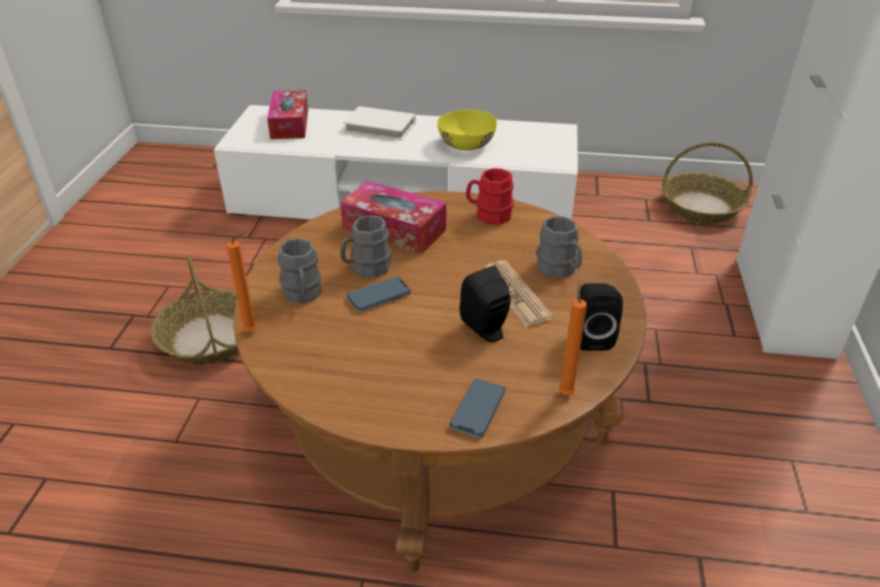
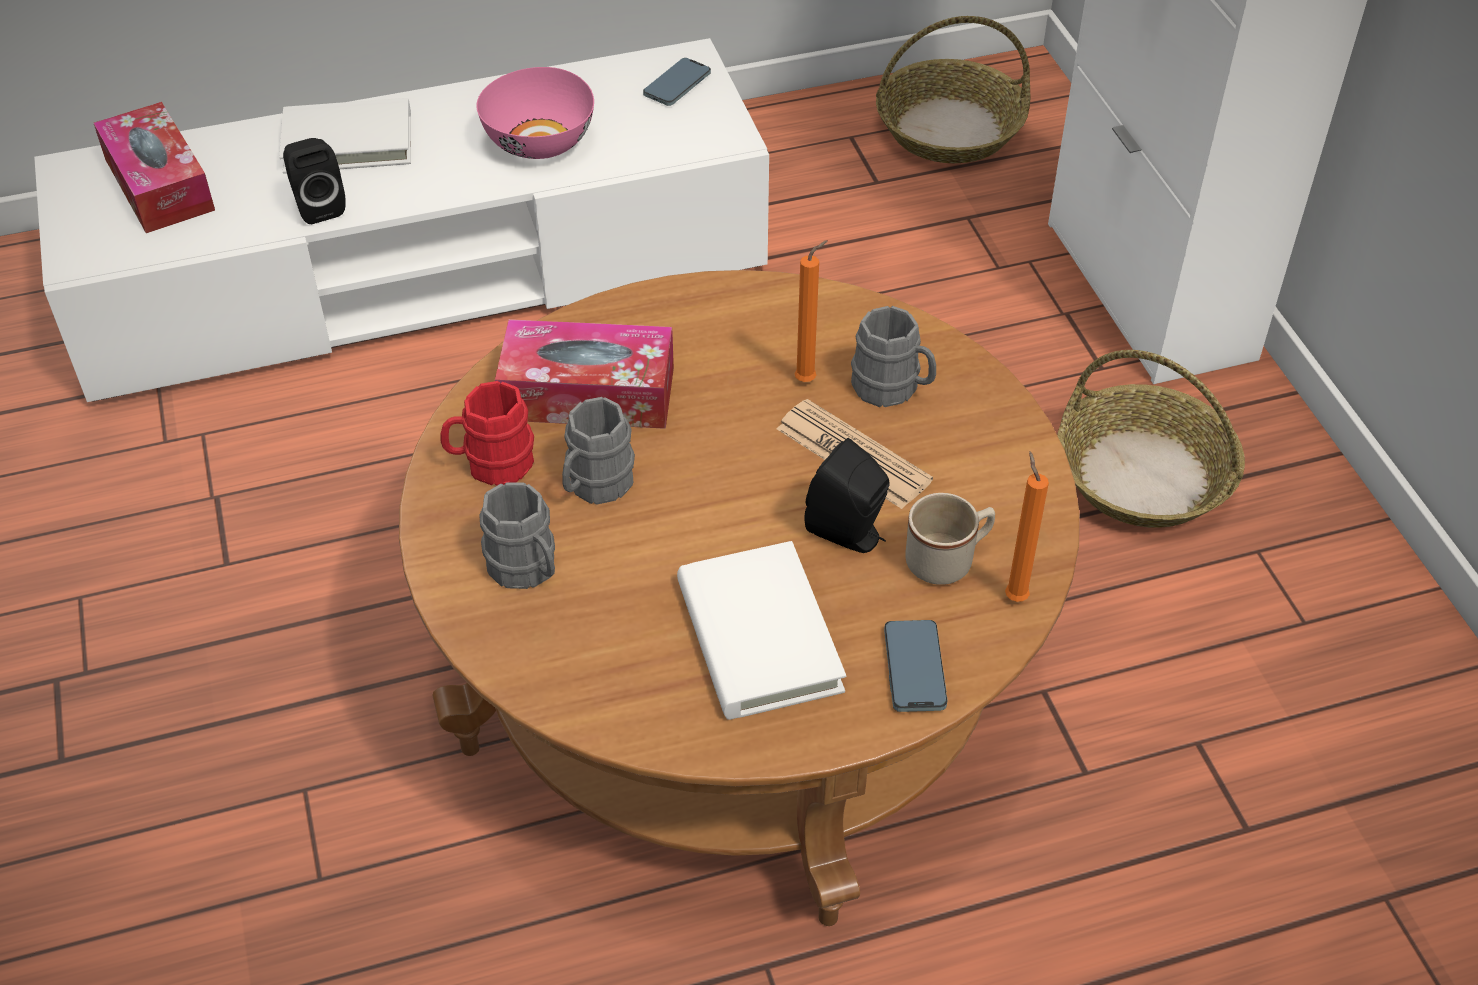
camera: 25 degrees left, 10 degrees up
(210, 338) = (243, 672): basket -> basket (1145, 476)
(253, 331) = (497, 664): orange candle -> orange candle (808, 380)
(379, 296) = (650, 531): phone -> phone (677, 85)
(399, 364) = (758, 637): none -> white book
(466, 145) = (539, 143): yellow bowl -> pink bowl
(489, 215) = (724, 315): red mug -> red mug (491, 464)
(536, 360) = (948, 560): none -> beige mug
(591, 336) = (1000, 492): black speaker -> black speaker (318, 206)

